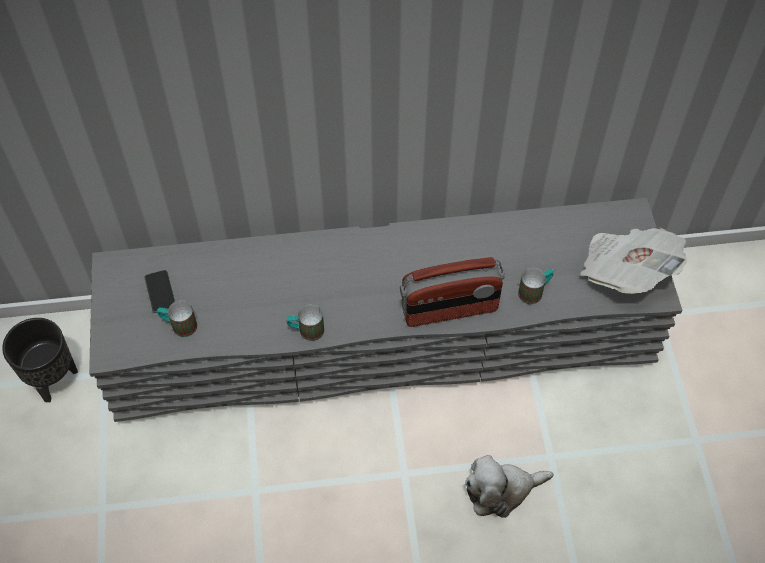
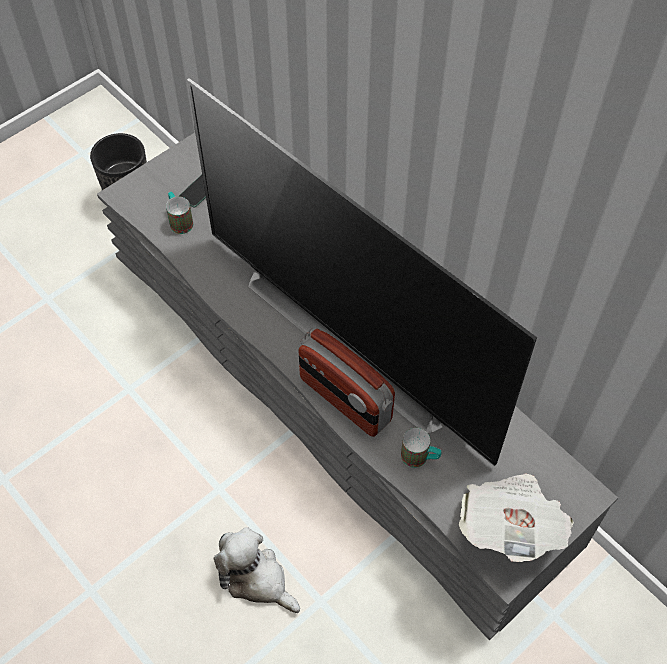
camera: 55 degrees right, 0 degrees up
(306, 331) = (239, 307): mug -> none
(399, 269) = (355, 336): none -> television

